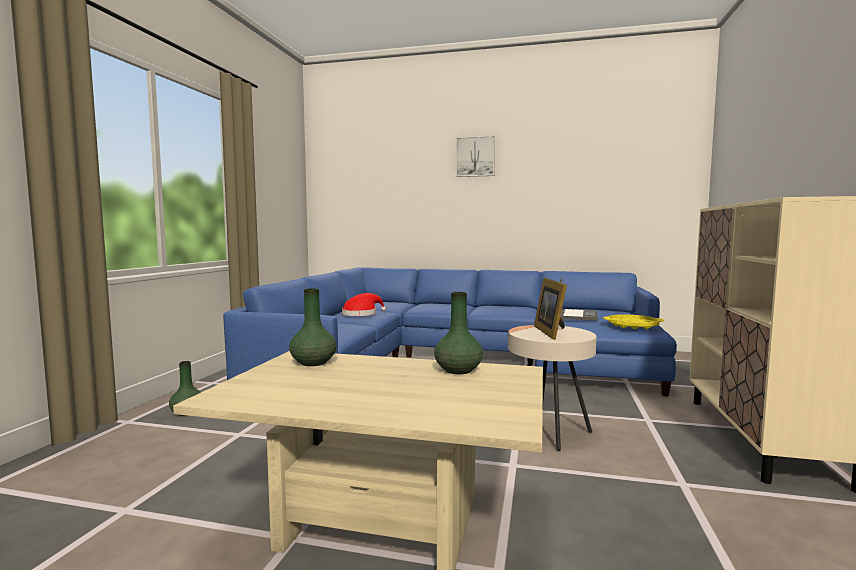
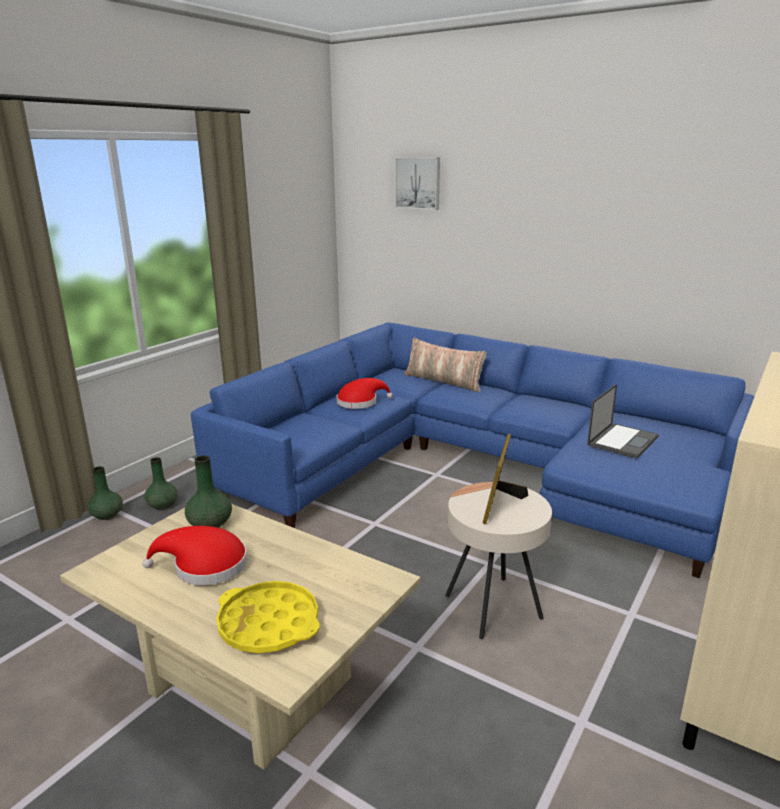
camera: 20 degrees right, 15 degrees up
(339, 382) = (204, 566): none -> red hat
(416, 303) = (444, 381): none -> pillow
(457, 370) = (327, 567): green vase -> green vase (106, 515)
(475, 157) = (541, 184): picture -> picture (418, 183)
(632, 325) = (677, 477): yellow tray -> yellow tray (268, 624)

